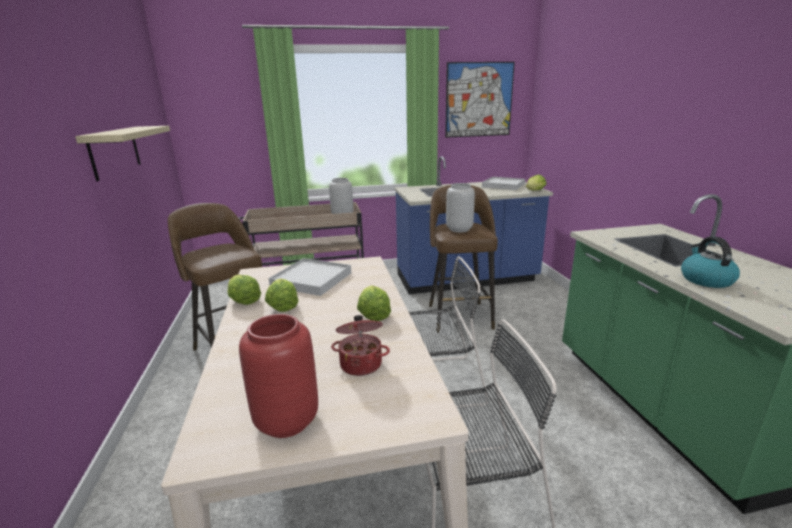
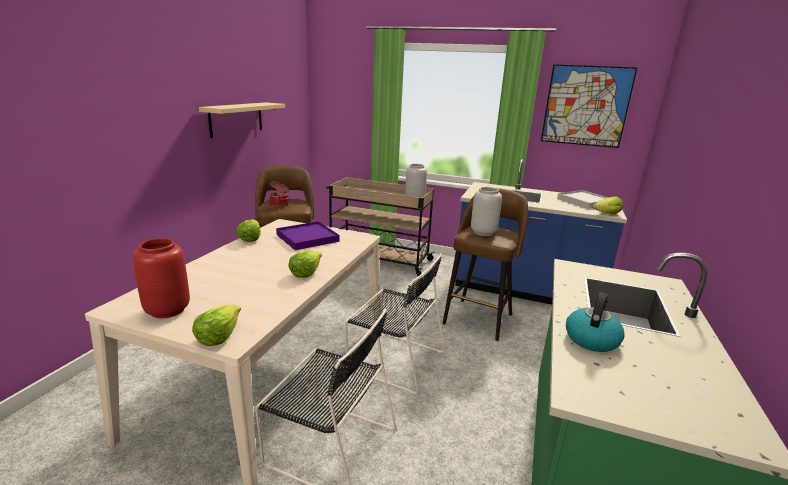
camera: 30 degrees right, 0 degrees up
(282, 305) = (264, 249): lettuce -> lettuce (218, 336)
(311, 279) = (307, 238): white tray -> purple tray
(361, 364) = (248, 298): cooking pot -> cooking pot (280, 204)

